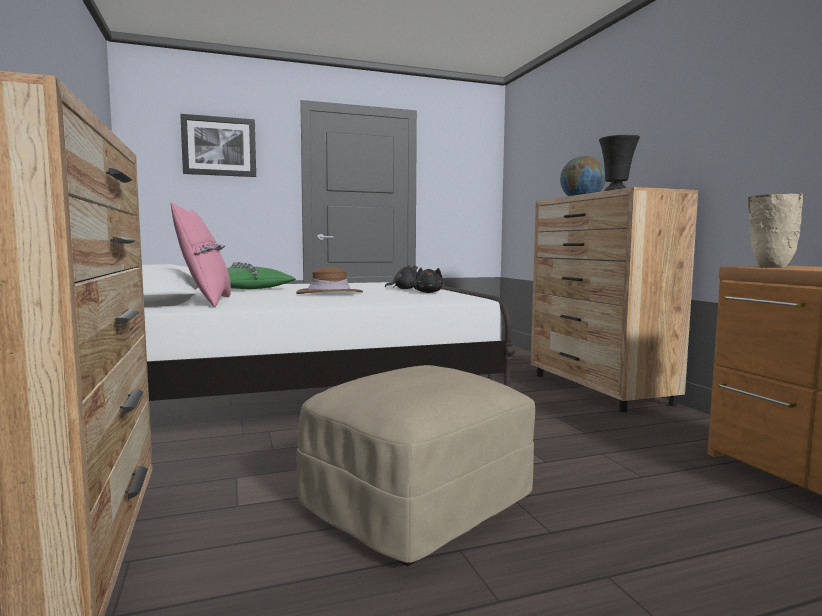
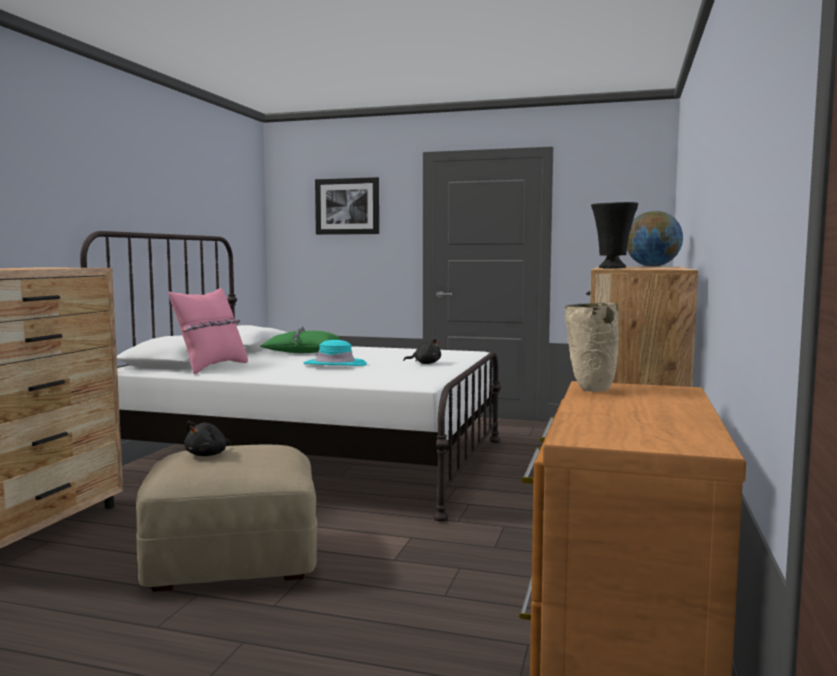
camera: 35 degrees right, 0 degrees up
(329, 293) = (335, 364): brown hat -> turquoise hat
(428, 292) = (419, 371): black plush toy -> black plush toy (208, 455)

